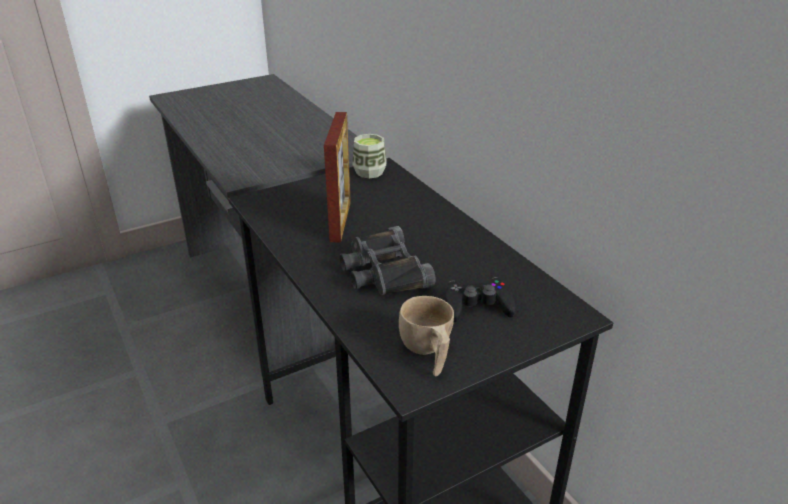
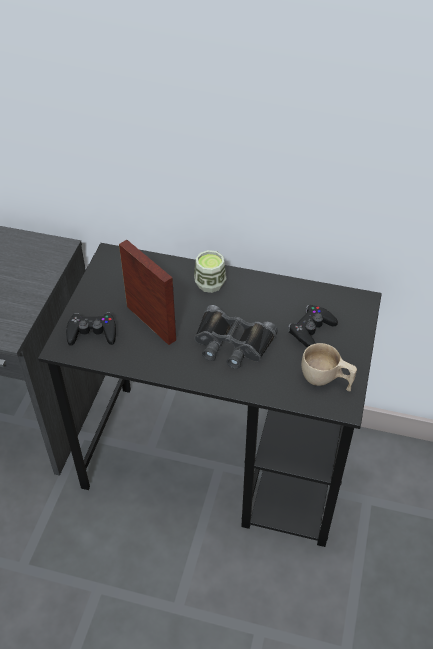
camera: 45 degrees left, 15 degrees up
(287, 203) = (92, 333): none -> black game controller
(369, 172) = (107, 266): cup -> cup (210, 283)

